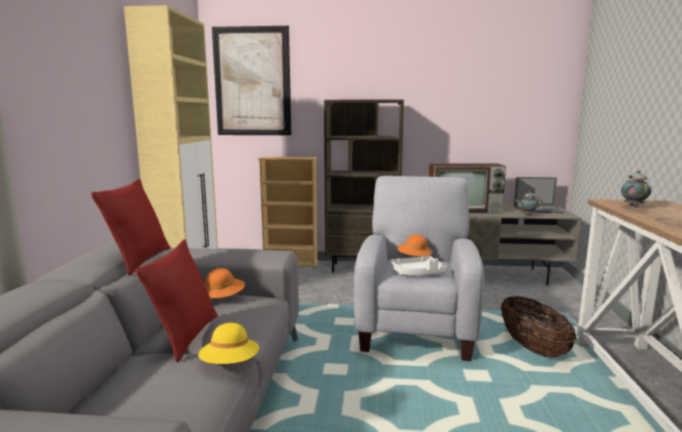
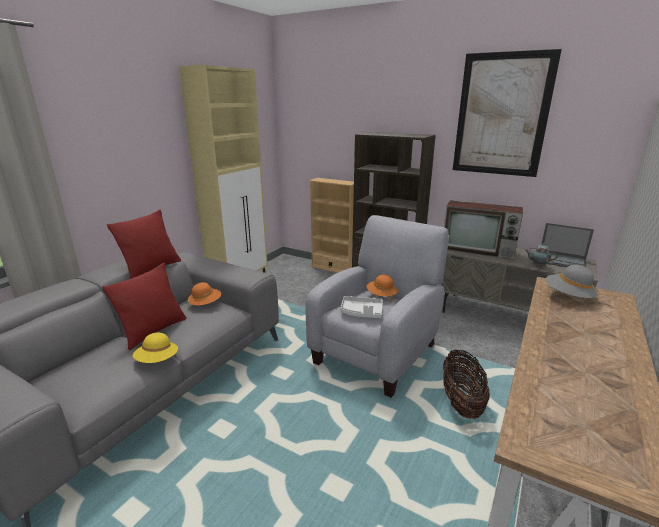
camera: 25 degrees right, 10 degrees up
(252, 82) = (311, 112): picture -> picture (501, 115)
(633, 205) = (568, 296): teapot -> grey hat

